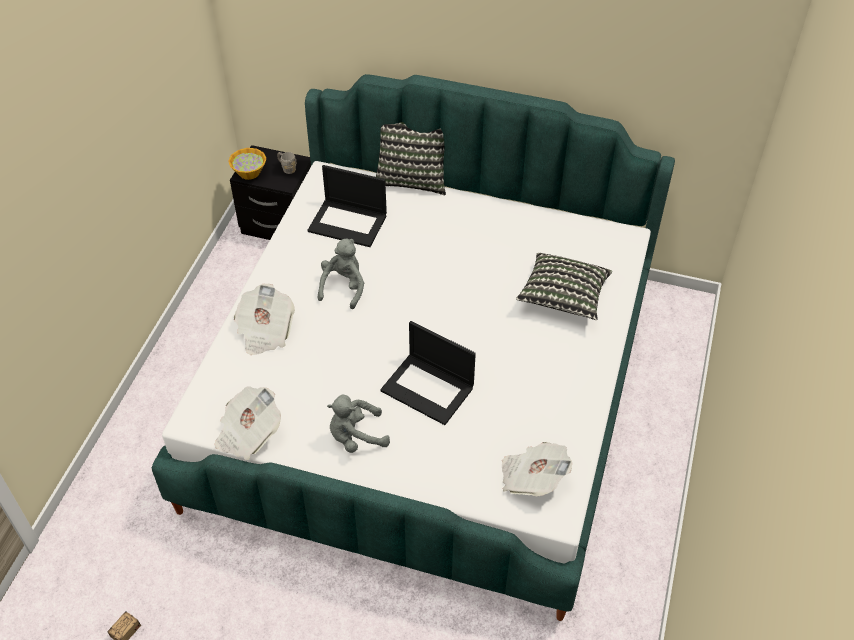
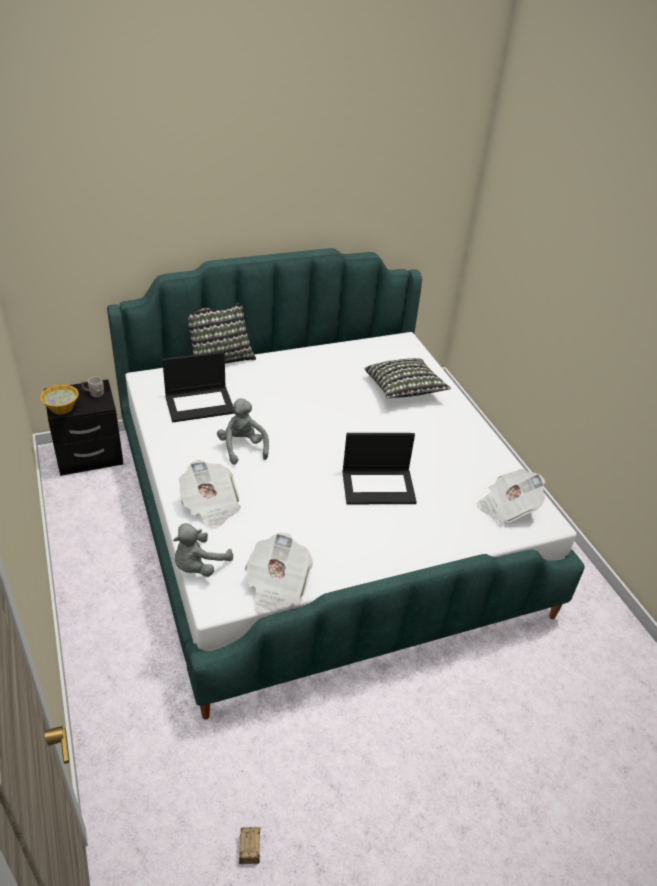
camera: 40 degrees left, 10 degrees down
(356, 436) = (362, 544): grey plush toy -> grey plush toy (199, 566)

